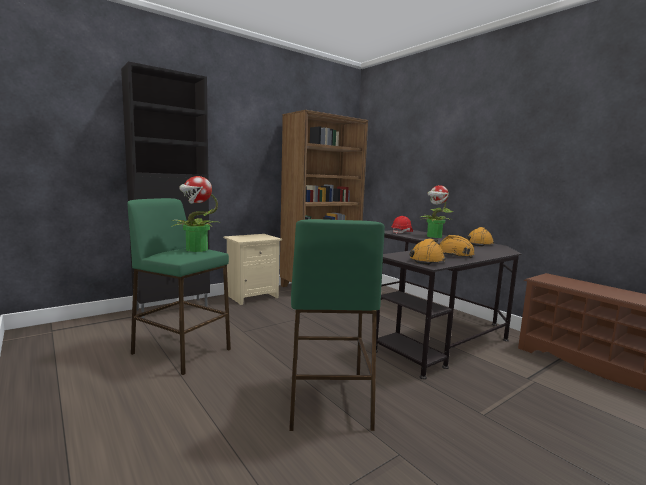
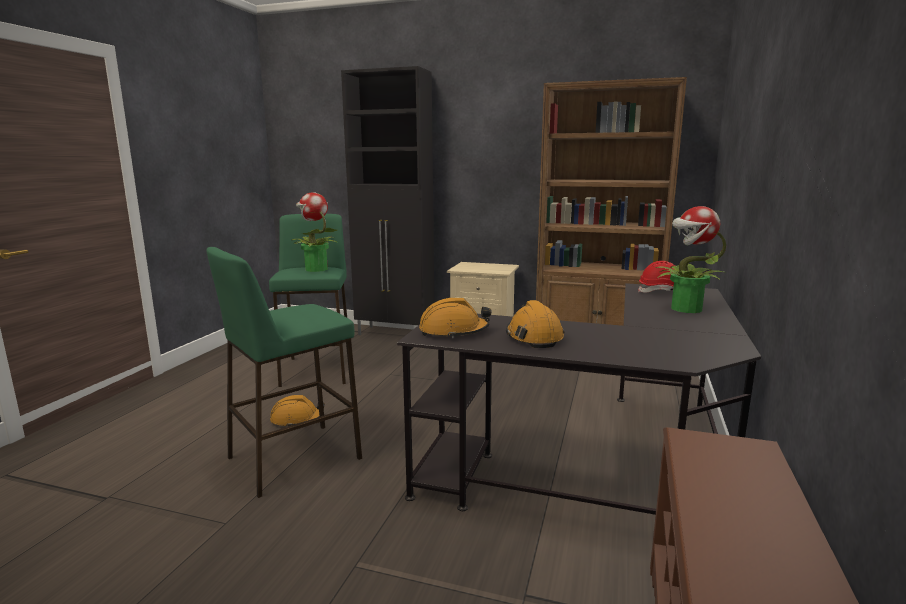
camera: 55 degrees right, 5 degrees up
(479, 244) = (706, 338): orange hard hat -> orange hard hat (297, 419)

